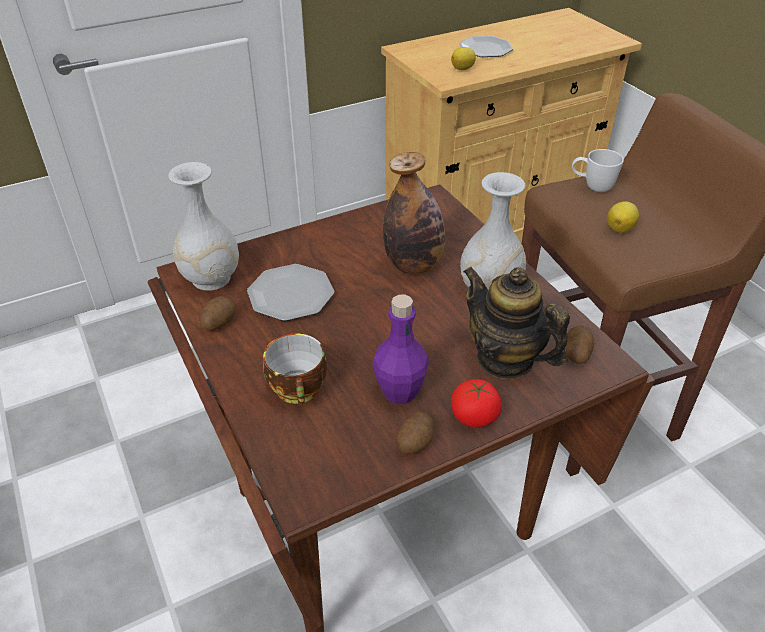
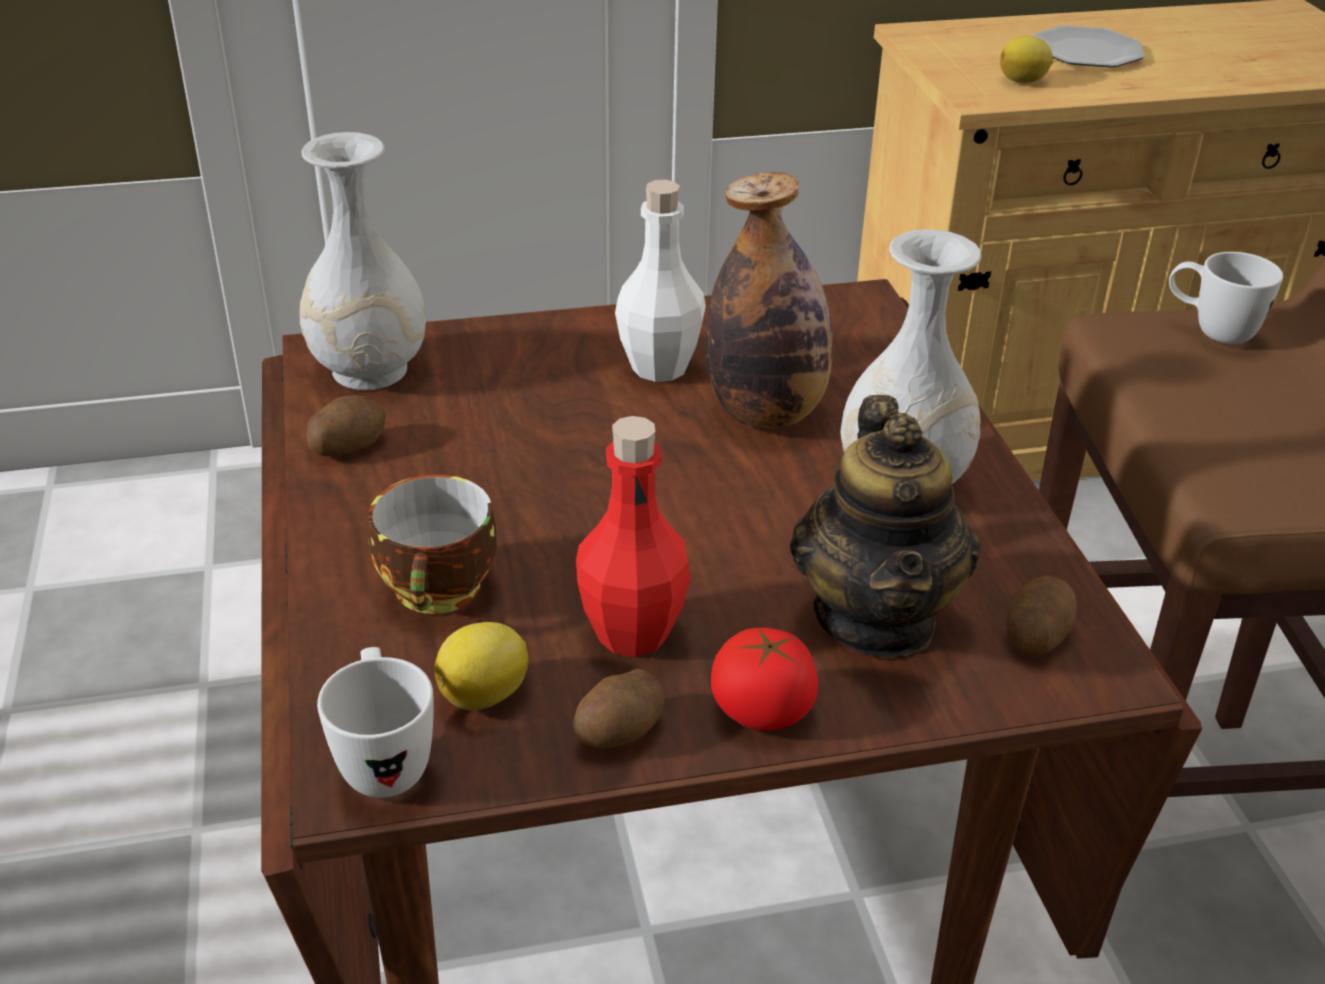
camera: 15 degrees right, 5 degrees down
(290, 294) = (501, 423): plate -> none
(311, 483) = (384, 759): none -> white mug
(353, 250) = (659, 367): none -> white bottle
(400, 391) = (632, 633): purple bottle -> red bottle
(505, 359) = (876, 617): teapot -> teapot turned 150 degrees counterclockwise
(620, 228) = (1240, 418): lemon -> lemon (486, 694)

